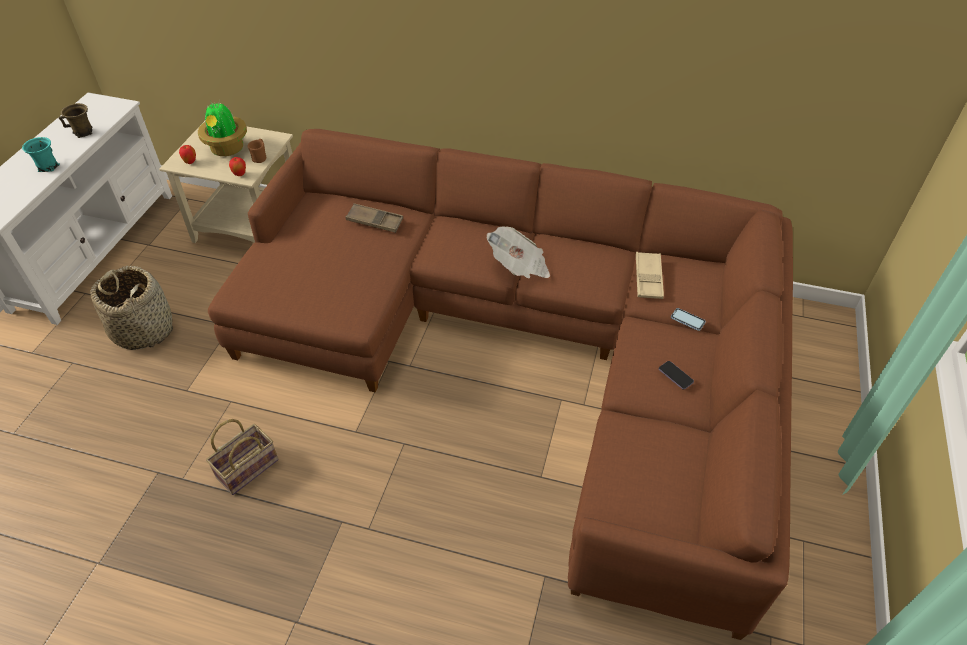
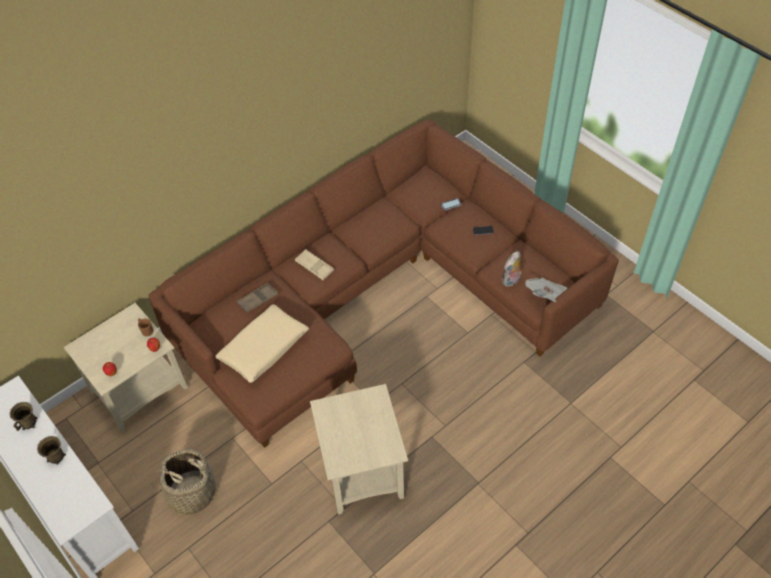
camera: 55 degrees left, 5 degrees up
(47, 167) = (56, 457): turquoise mug -> brown mug
(227, 149) = (117, 346): potted plant -> none
(248, 467) = (360, 469): basket -> beige side table
(310, 260) = (264, 348): none -> beige pillow
(519, 266) = (356, 251): newspaper -> newspaper (547, 296)
(618, 457) = (511, 281): none -> plush toy
(648, 278) = (411, 202): beige tray -> beige tray (314, 267)

